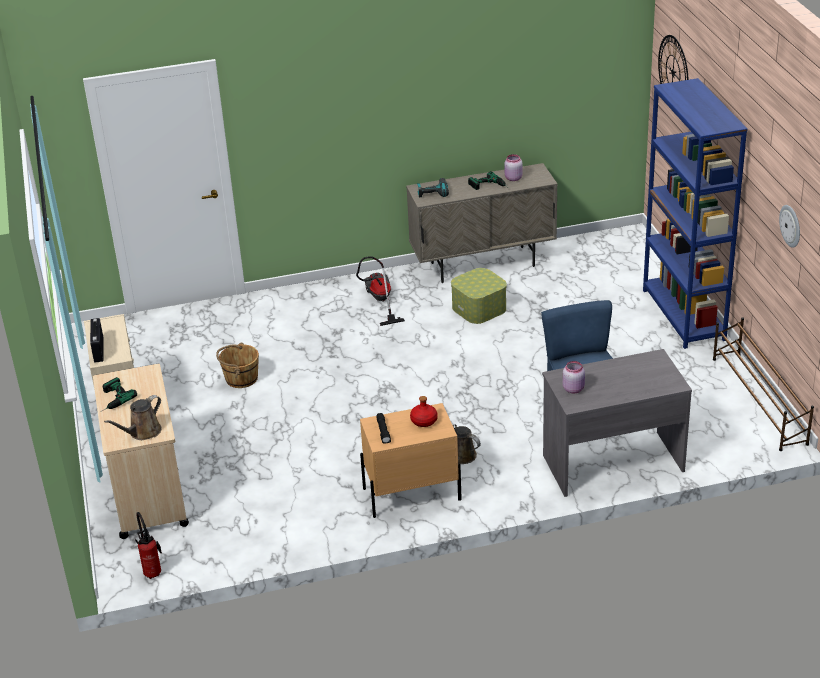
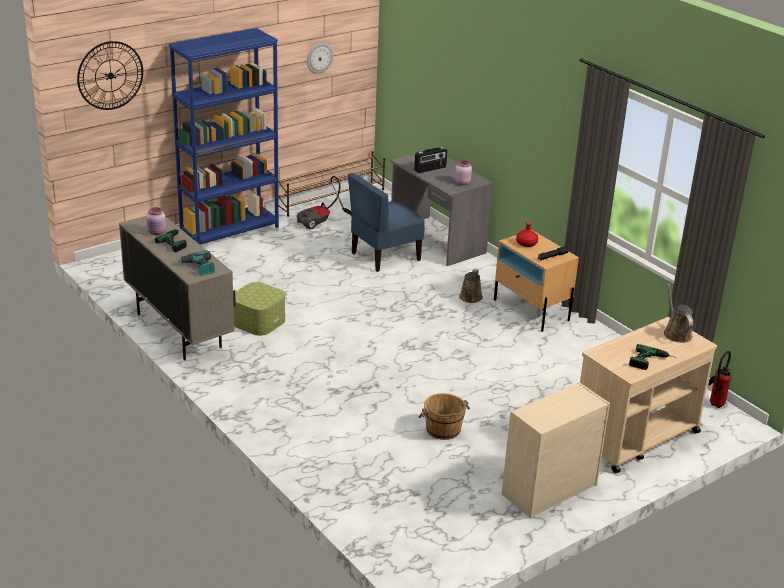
camera: 115 degrees left, 5 degrees down
(98, 350) = (580, 407): radio -> radio (430, 169)
(142, 432) = (676, 333): brown watering can -> brown watering can turned 120 degrees counterclockwise
(379, 301) = (268, 377): vacuum cleaner -> vacuum cleaner (323, 222)

